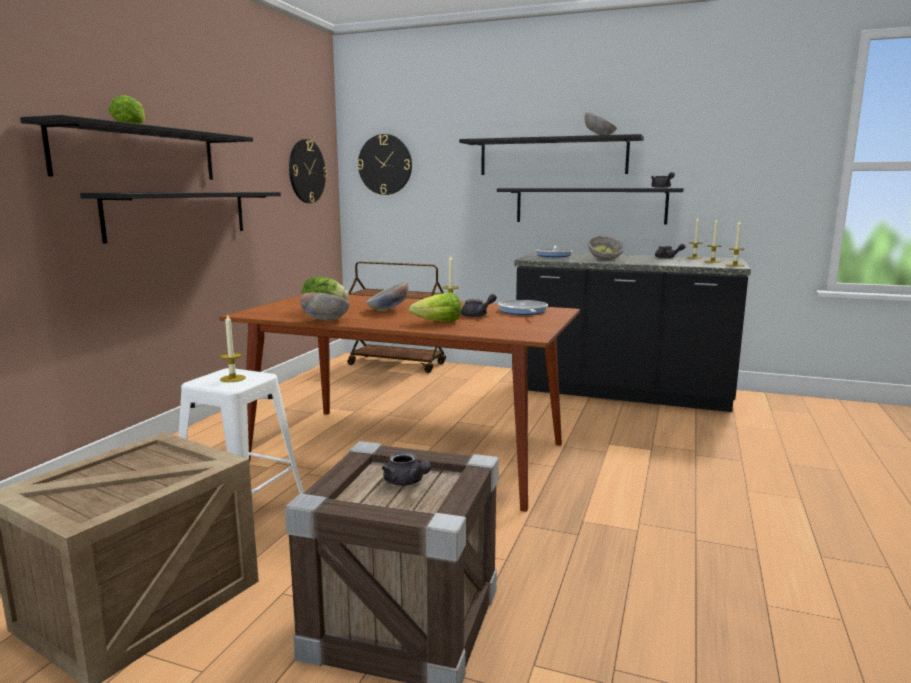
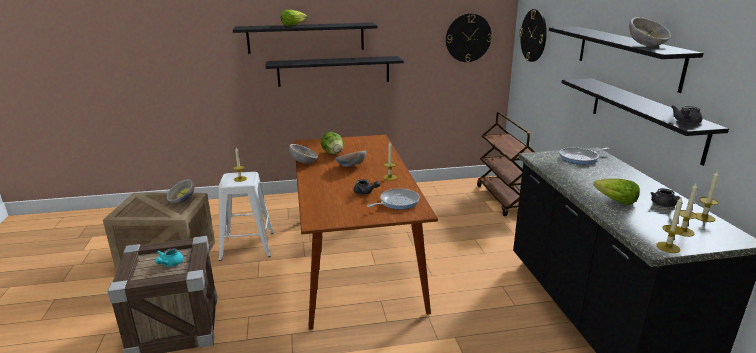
camera: 60 degrees right, 10 degrees up
(406, 482) = (170, 264): grey teapot -> turquoise teapot
(438, 322) = (329, 188): lettuce -> lettuce (615, 201)
(605, 259) = (586, 181): bowl -> bowl (182, 201)

